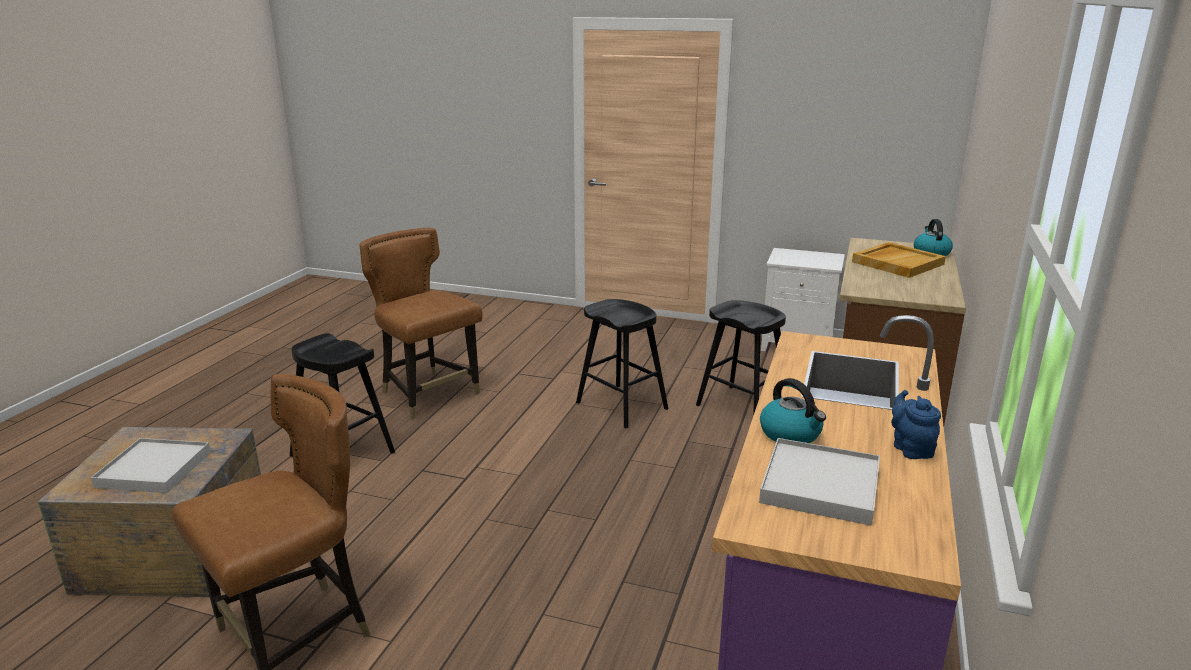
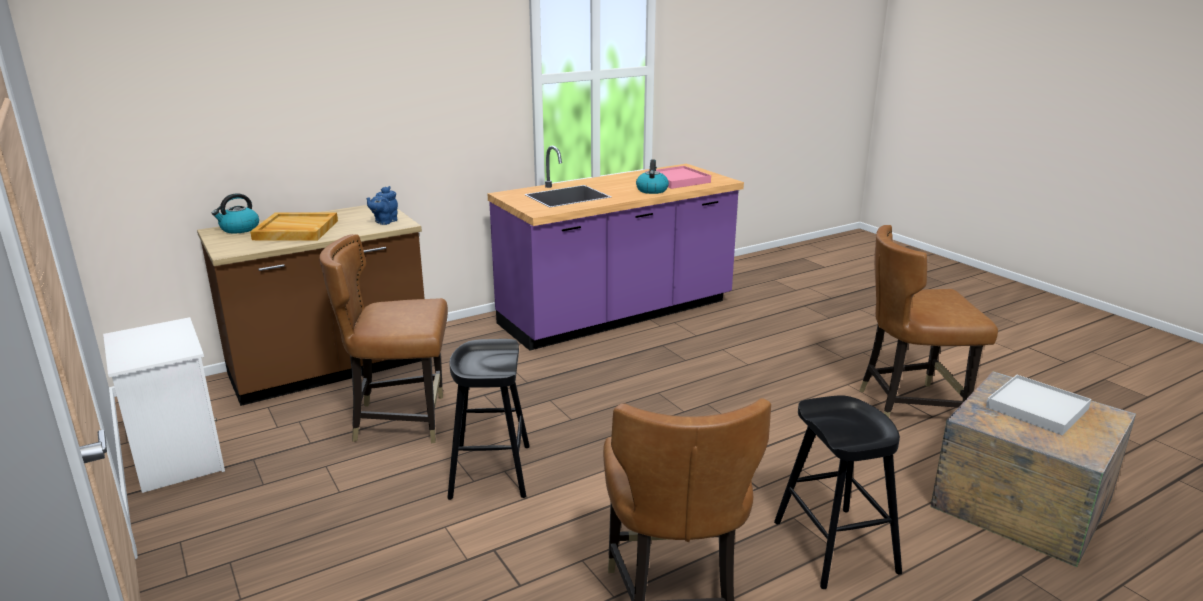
camera: 140 degrees left, 0 degrees up
(742, 407) = (400, 420): black stool -> brown chair
(820, 485) = (677, 180): white tray -> pink tray
(910, 448) = (616, 178): blue teapot -> blue teapot (384, 222)

